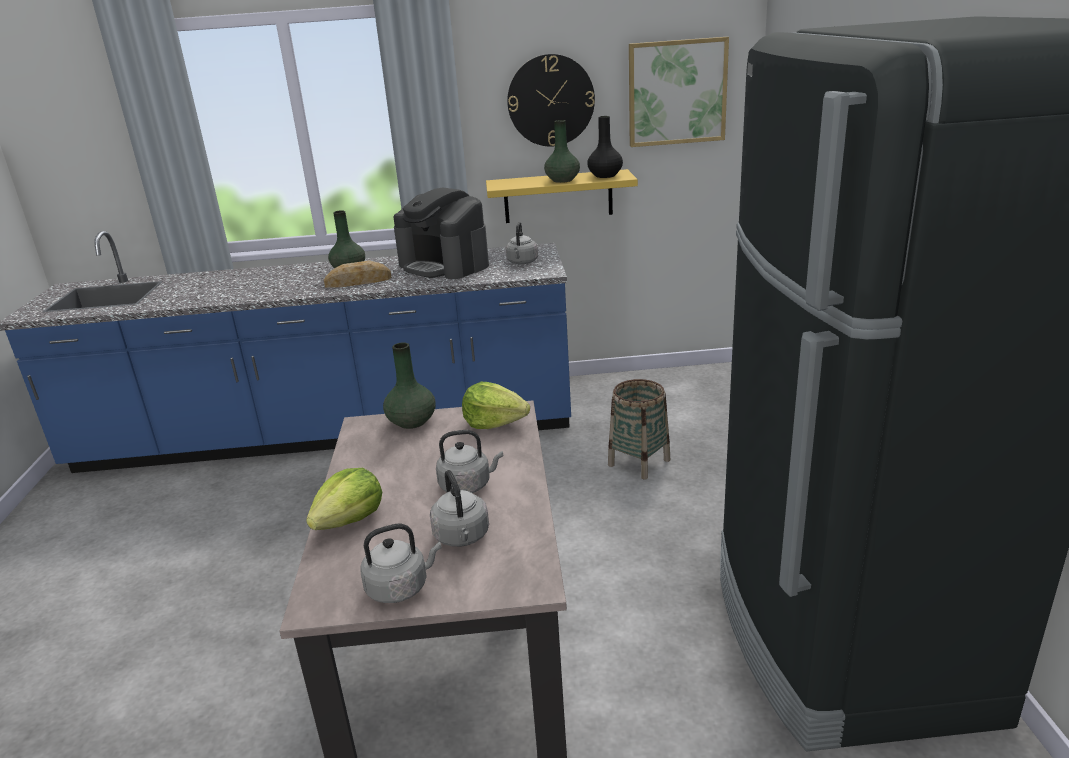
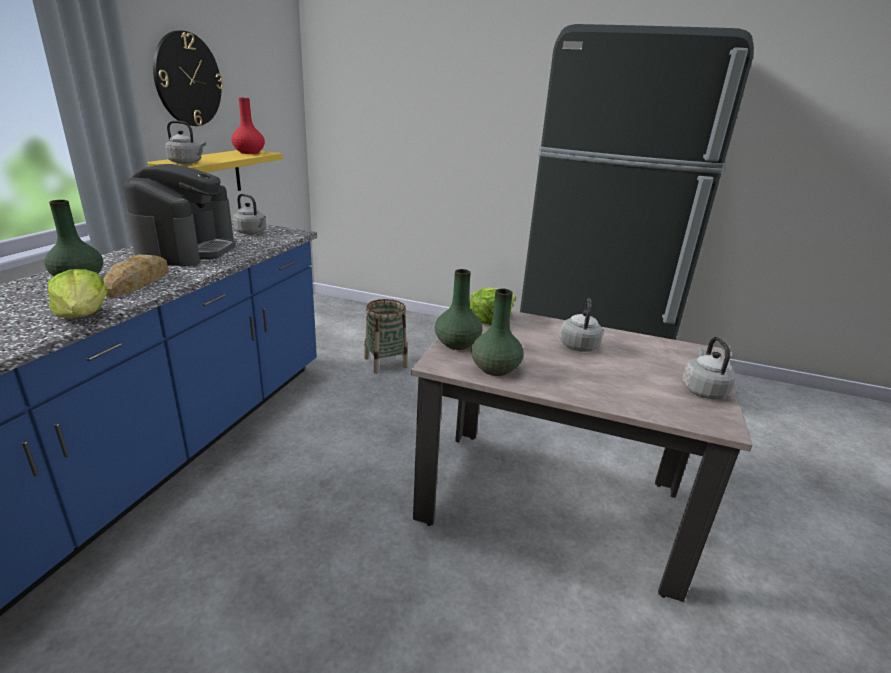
camera: 70 degrees left, 0 degrees up
(350, 520) = (605, 393): lettuce -> lettuce (83, 315)
(445, 265) = (188, 250): coffee machine -> coffee machine turned 60 degrees counterclockwise
(462, 537) = (646, 360): grey kettle -> grey kettle (187, 163)
(562, 180) = (226, 157): green vase -> green vase (495, 369)
(605, 176) = (249, 153): black vase -> red vase
(677, 92) = (265, 83): picture -> none

